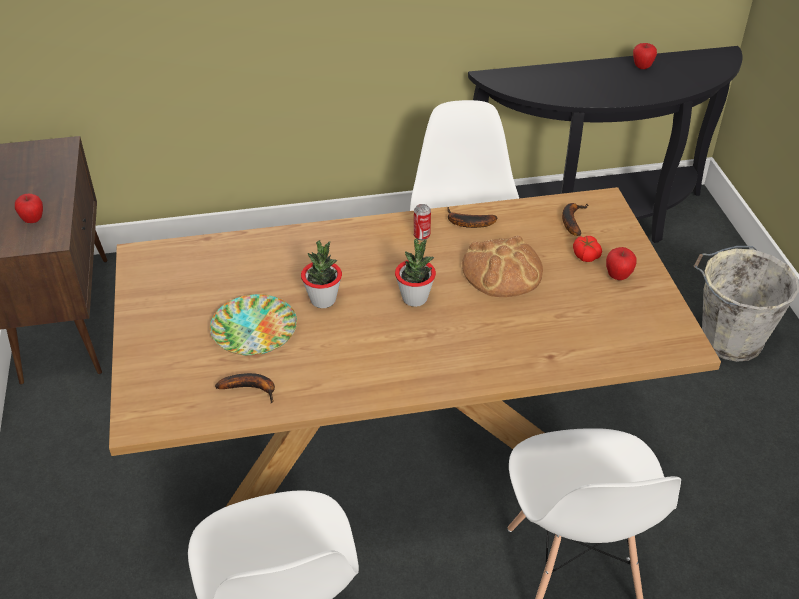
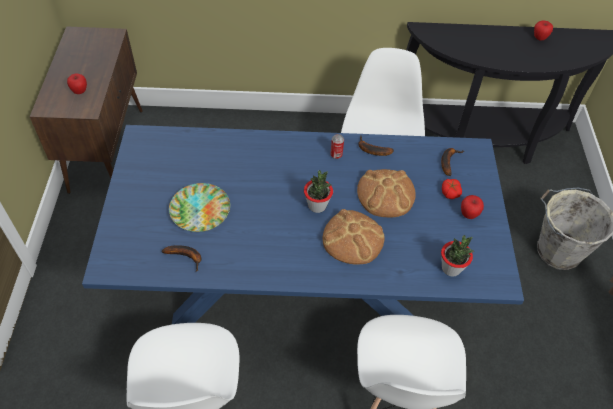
camera: 10 degrees right, 10 degrees up
(323, 300) = (253, 195): potted plant -> potted plant (451, 268)
(399, 445) = (302, 286): brown dining table -> blue dining table
(475, 328) = (353, 238): none -> bread

